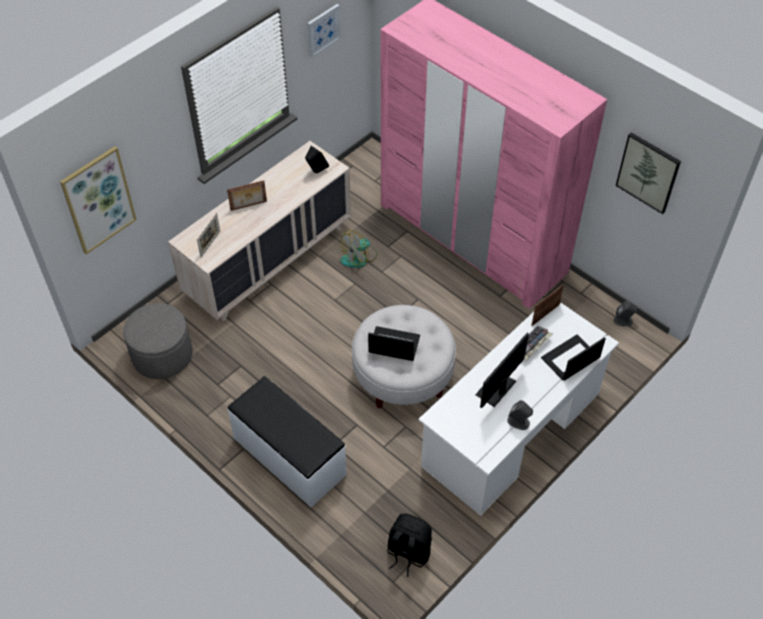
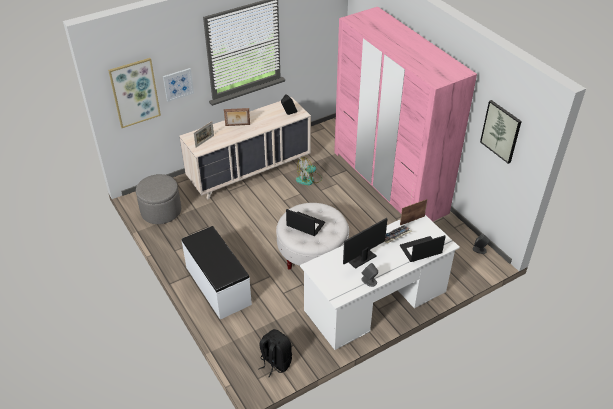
camera: 15 degrees right, 10 degrees down
(323, 30) = (310, 24): picture -> picture (178, 84)

